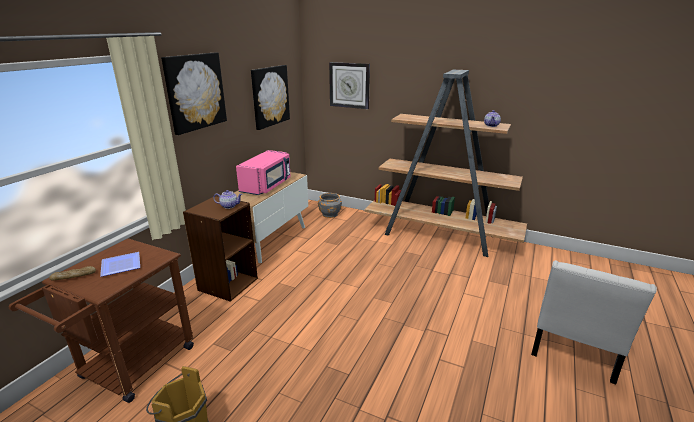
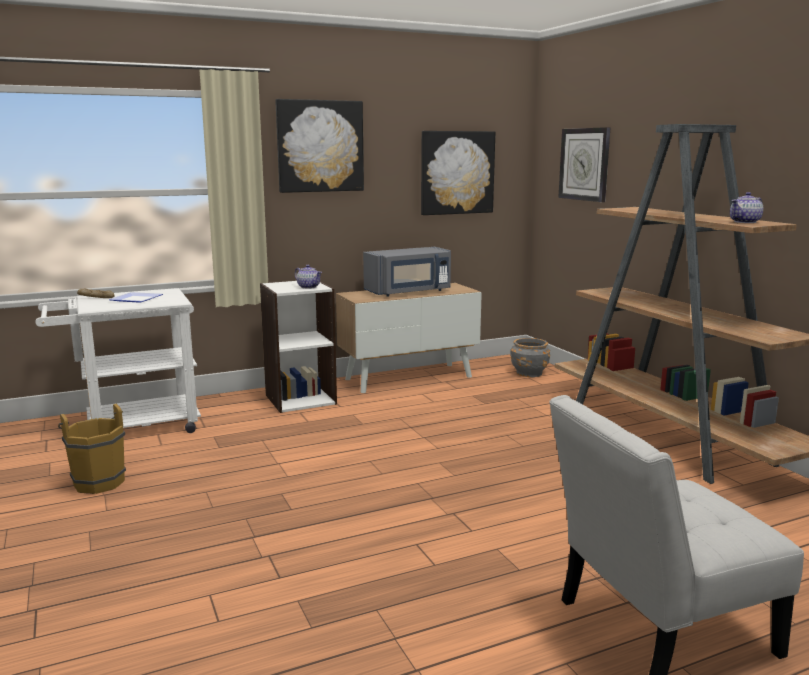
camera: 40 degrees right, 10 degrees down
(131, 368) = (131, 427): brown cart -> white cart
(227, 284) = (300, 399): brown bookcase -> white bookcase
(267, 186) = (409, 292): pink microwave -> grey microwave

